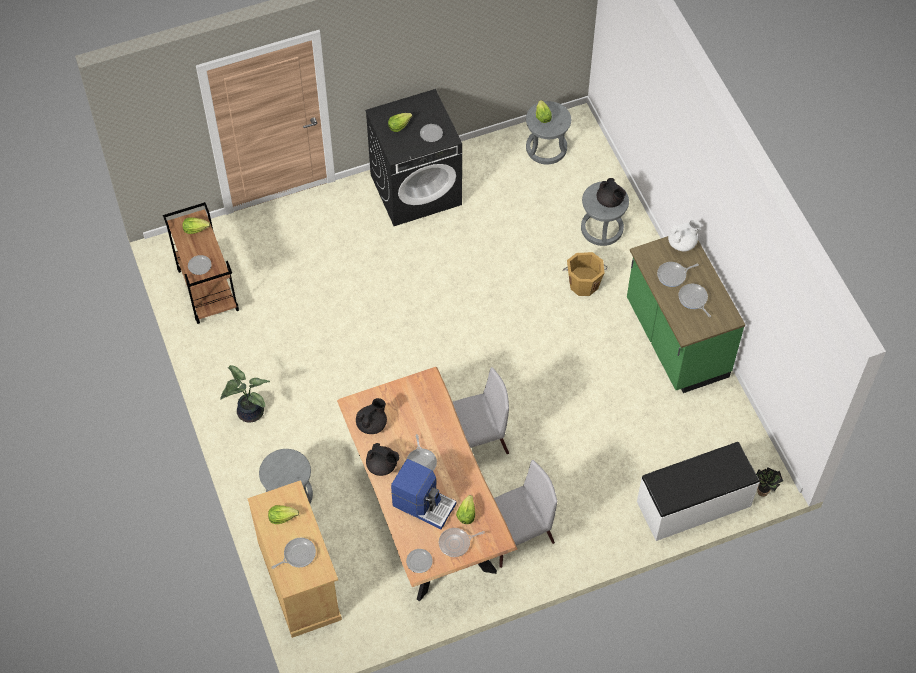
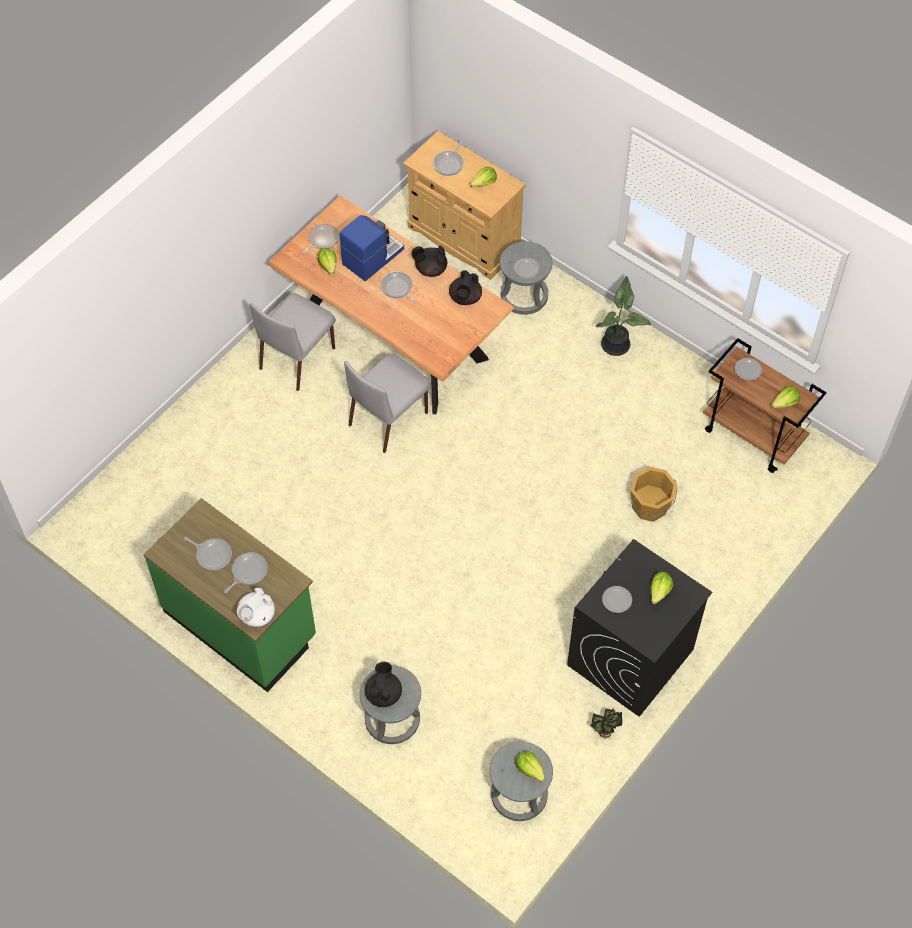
camera: 150 degrees right, 0 degrees up
(419, 562) = (345, 212): plate -> plate (526, 269)
(424, 503) = (372, 256): coffee machine -> coffee machine turned 135 degrees clockwise
(583, 283) = (375, 639): orange bucket -> orange bucket (650, 506)
(610, 201) = (383, 693): black teapot -> black teapot turned 75 degrees clockwise
(694, 504) = (143, 464): white bench -> none
(764, 490) = (78, 510): potted plant -> potted plant (604, 734)

